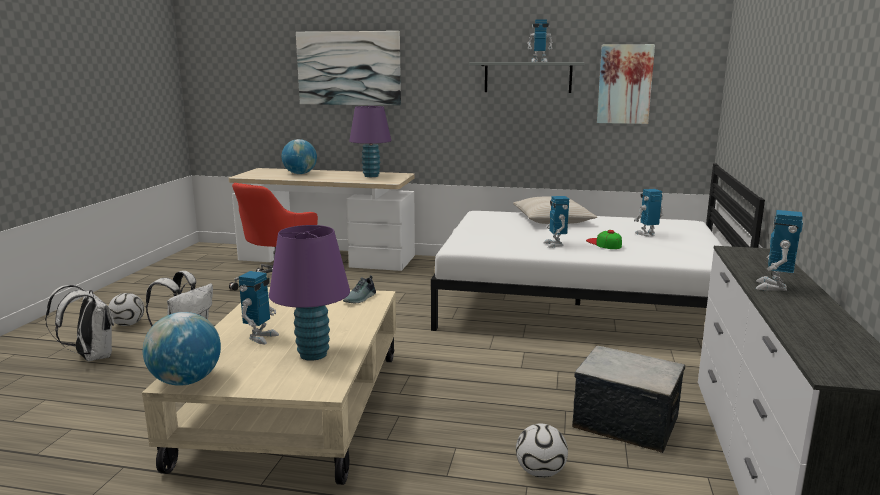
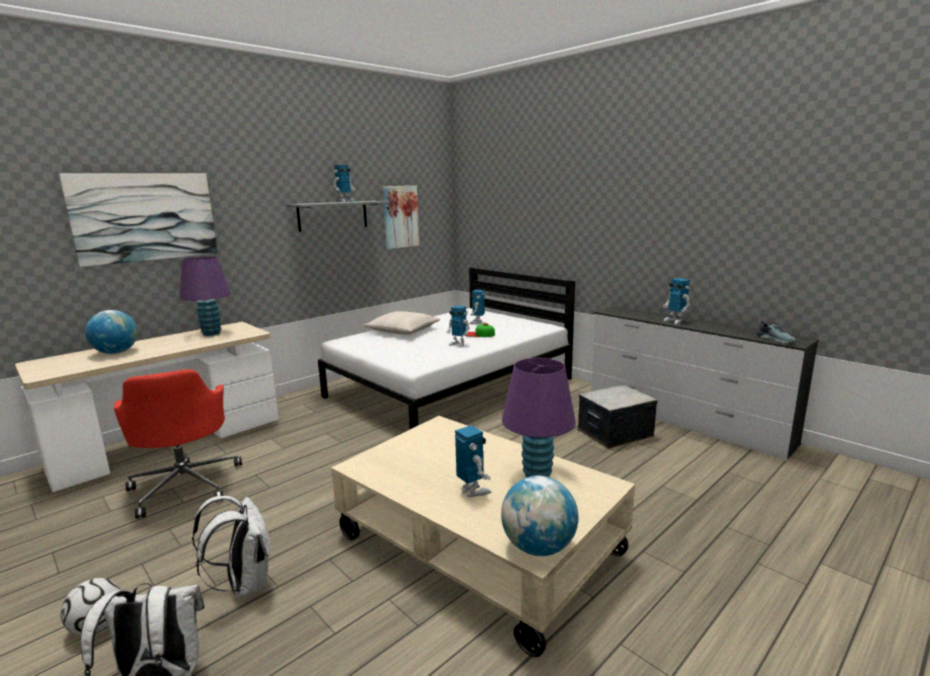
camera: 55 degrees left, 0 degrees up
(361, 299) = (438, 431): shoe -> shoe (776, 339)
(540, 472) = (650, 476): football -> none

